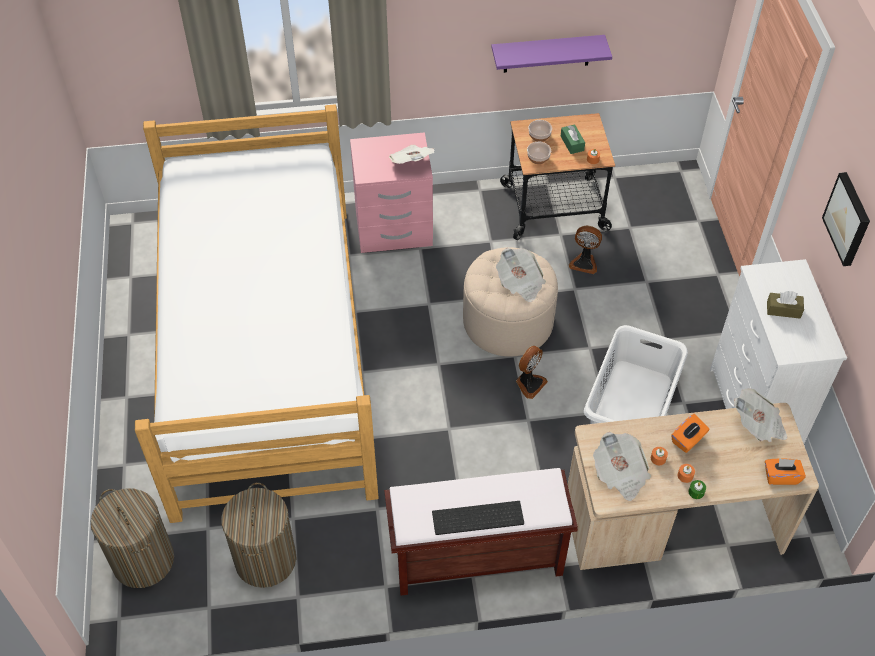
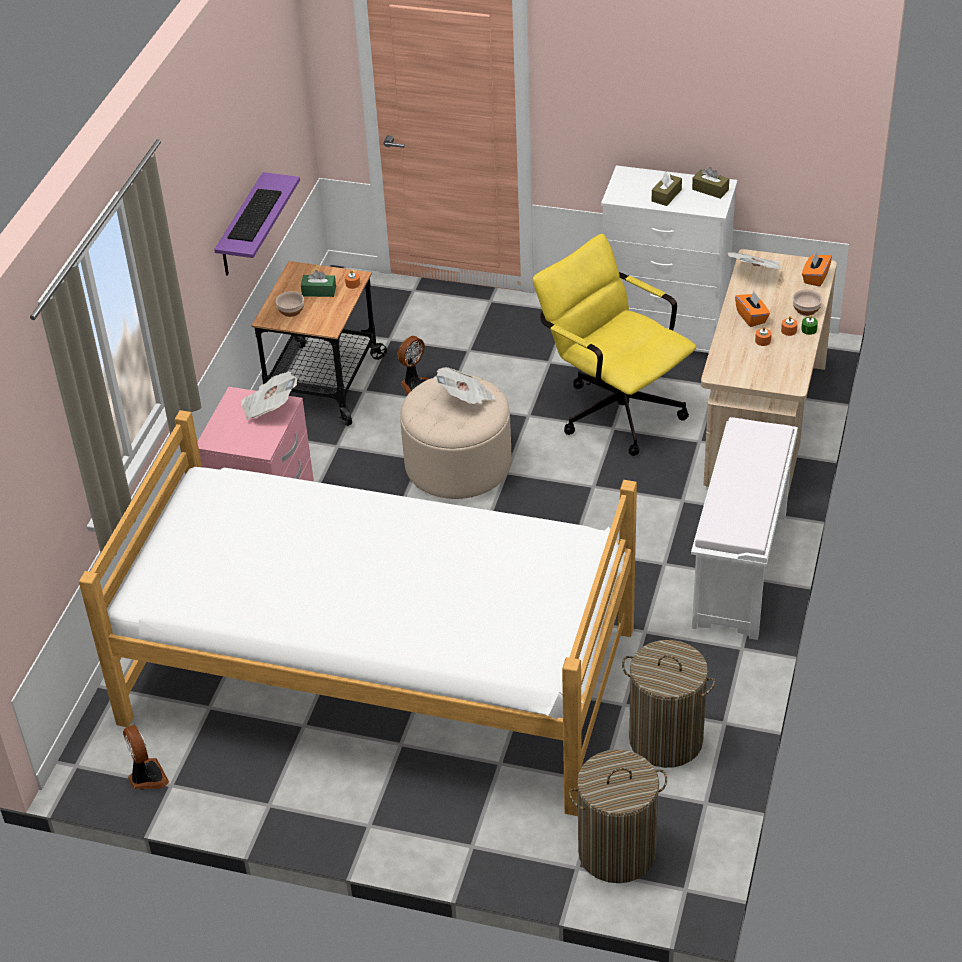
camera: 65 degrees left, 10 degrees down
(476, 559) = (740, 571): brown bench -> white bench
(477, 519) = (764, 486): keyboard -> keyboard (256, 216)
(529, 383) = (548, 472): fan -> fan (146, 777)
(538, 158) = (323, 321): bowl -> bowl (806, 309)
(620, 474) = (769, 368): newspaper -> none
(632, 403) = (613, 408): white laundry basket -> yellow office chair
(815, 340) = (710, 190): none -> brown tissue box
(848, 219) = (653, 82): picture -> none

